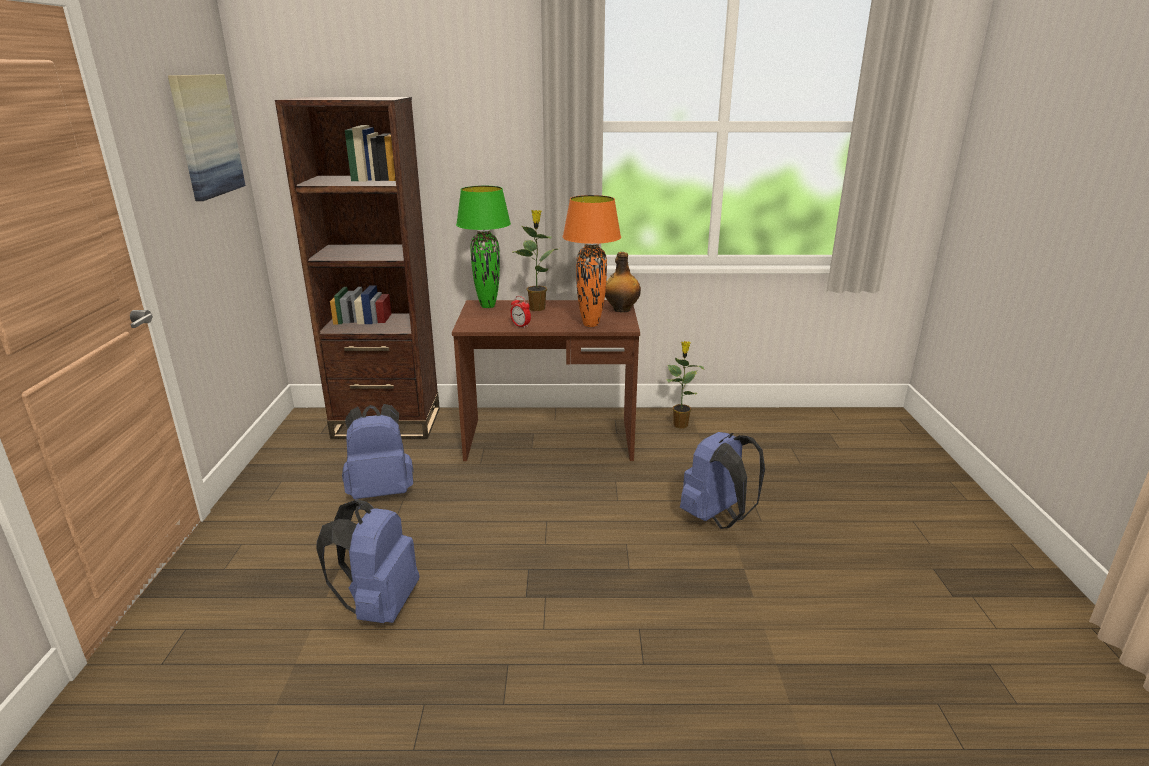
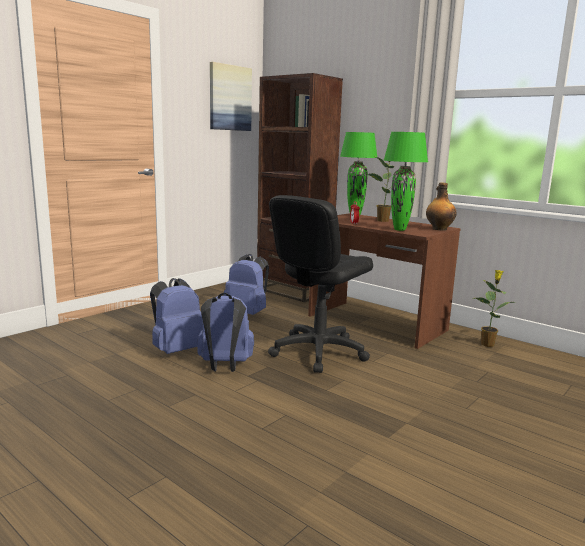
camera: 40 degrees right, 10 degrees down
(549, 515) = (318, 352): none -> black office chair
(591, 325) = (399, 230): orange table lamp -> green table lamp
(716, 517) = (431, 393): blue backpack -> blue backpack (224, 366)

